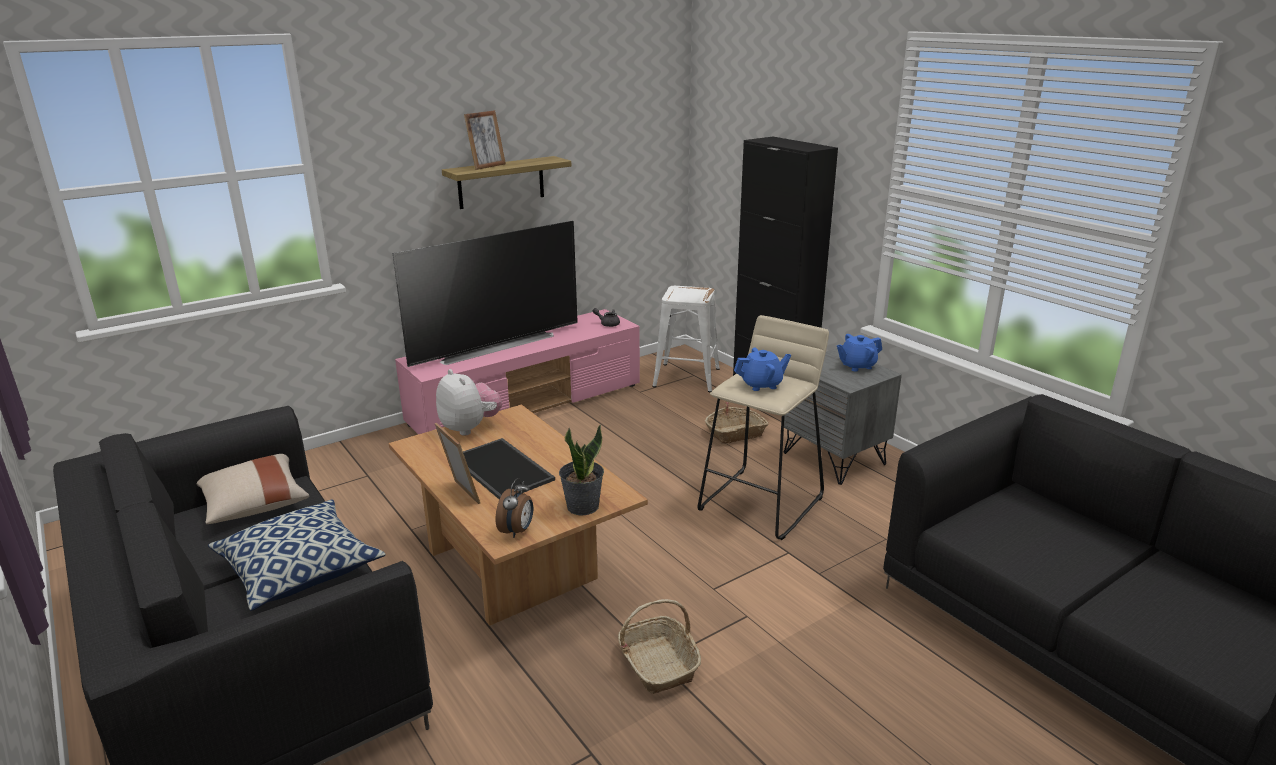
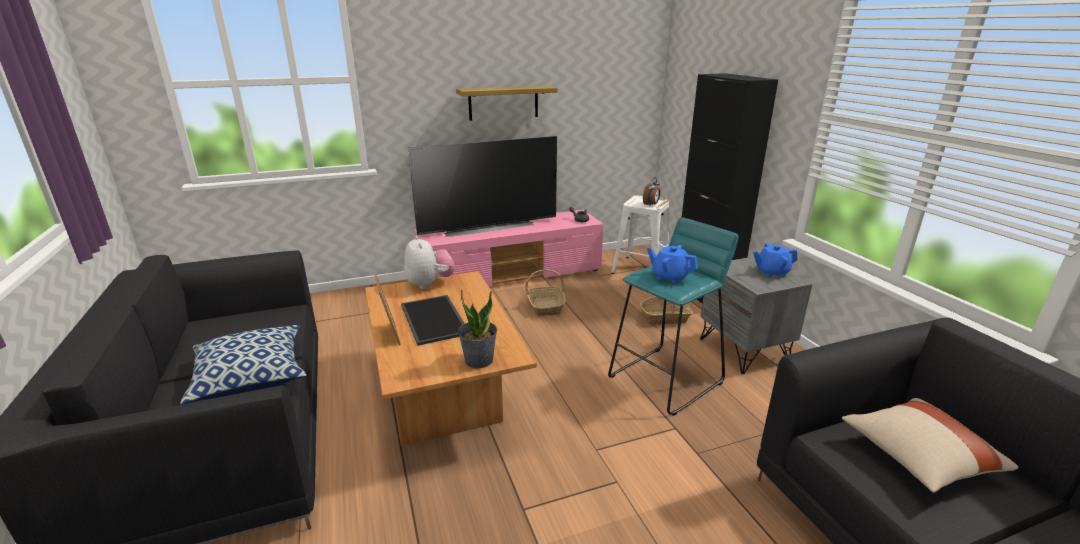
camera: 15 degrees right, 0 degrees up
(254, 504) = (255, 320): beige pillow -> beige pillow (917, 458)
(487, 166) = (490, 88): picture frame -> none
(517, 531) = (415, 373): alarm clock -> alarm clock (651, 205)
(657, 664) = (520, 511): basket -> basket (546, 306)
(761, 384) = (669, 276): blue teapot -> blue teapot turned 150 degrees counterclockwise
(761, 503) = (666, 379): beige stool -> turquoise stool

